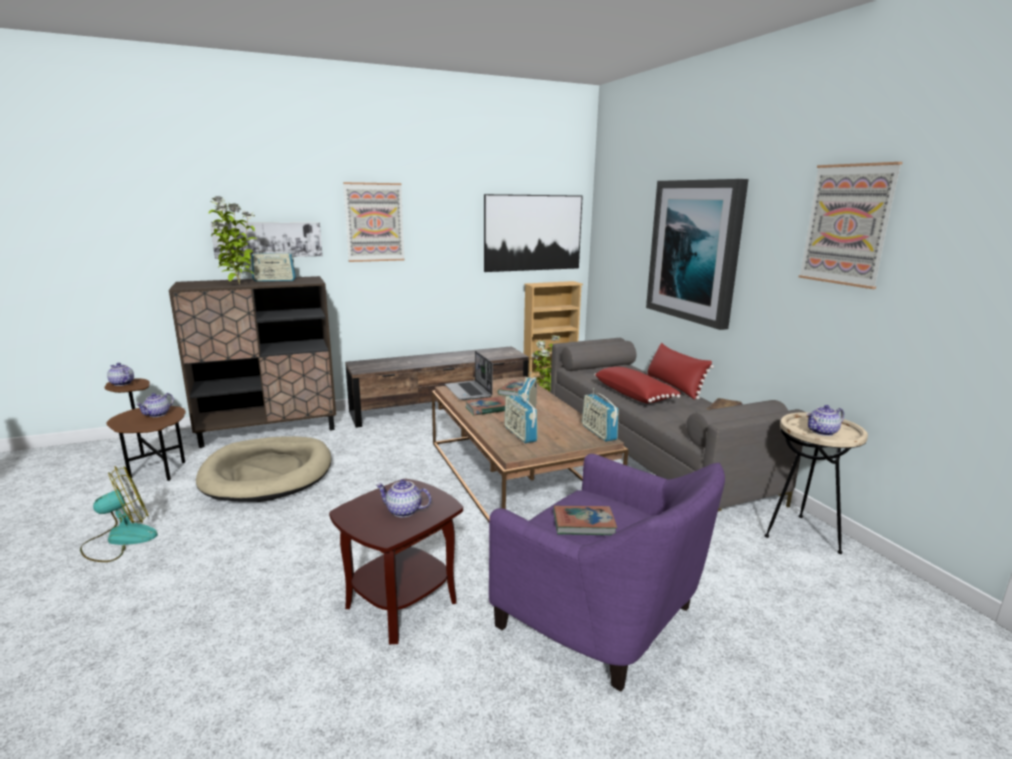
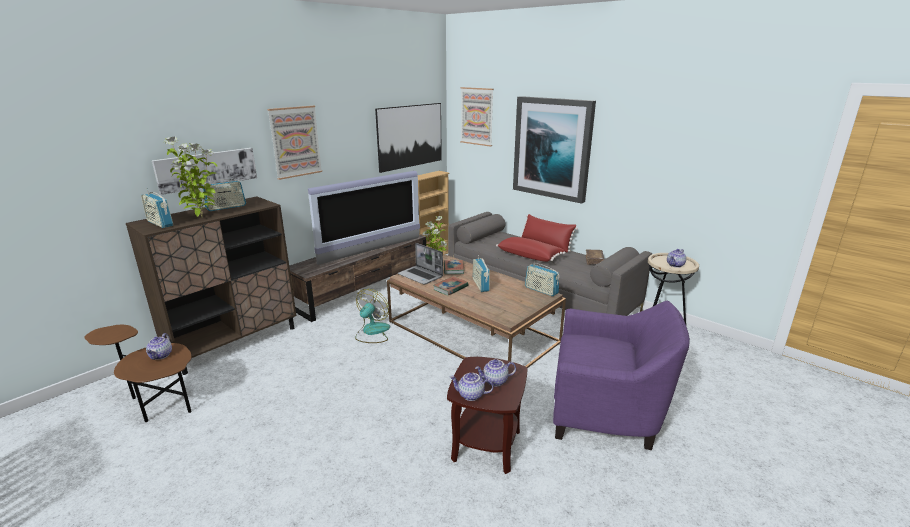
camera: 25 degrees left, 5 degrees up
(120, 540) = (208, 476): fan -> fan (372, 332)
(121, 384) = (104, 335): teapot -> teapot (470, 395)
(268, 473) = (278, 380): beige dog bed -> none
(450, 360) = (372, 250): none -> television
(520, 434) = (495, 303): radio -> radio (160, 223)
(583, 524) = (599, 357): book -> none
(847, 225) = (673, 135): picture -> picture (477, 116)

